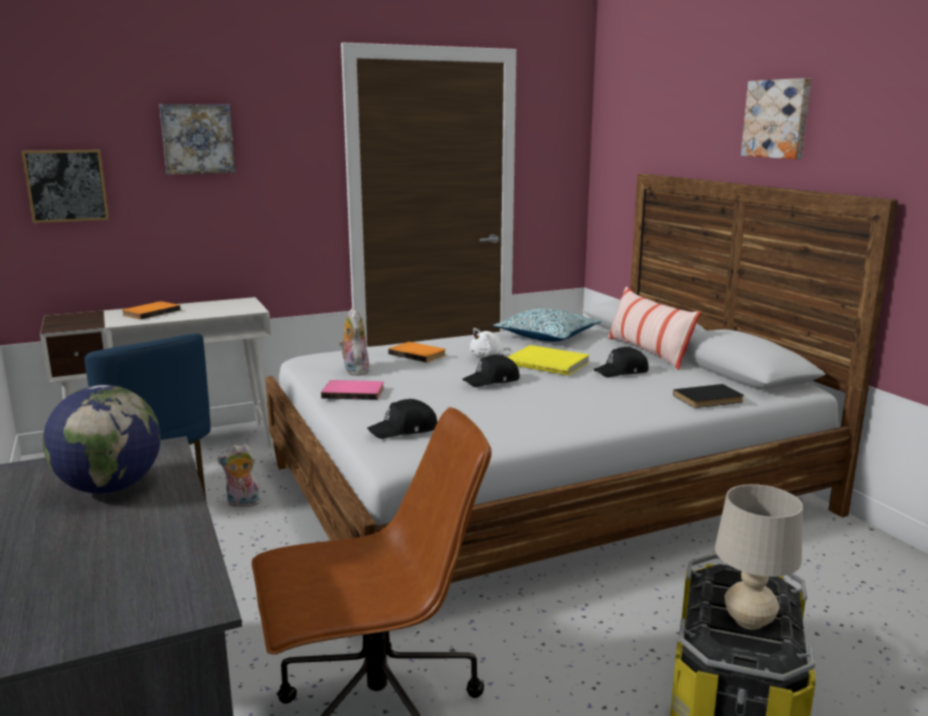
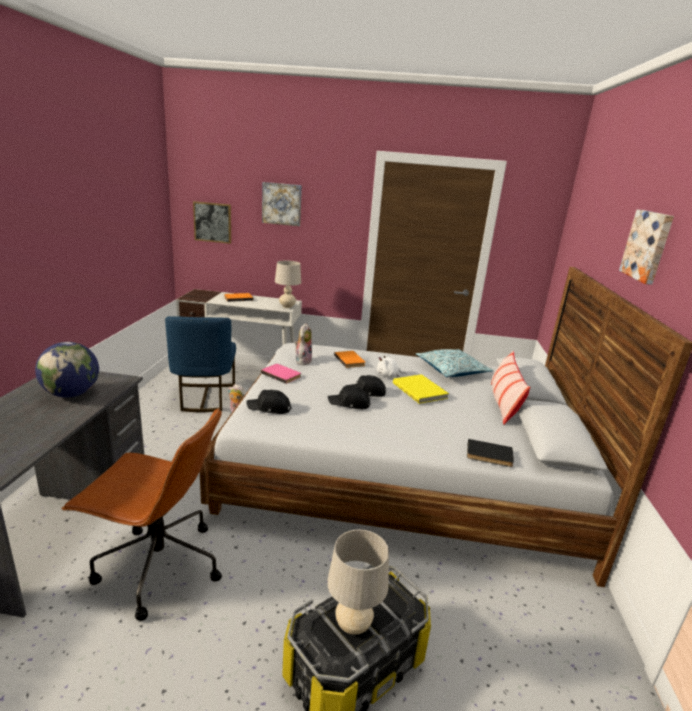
camera: 30 degrees right, 5 degrees up
(248, 307) = (287, 306): none -> beige table lamp
(622, 372) = (460, 413): black cap -> black cap (349, 403)

